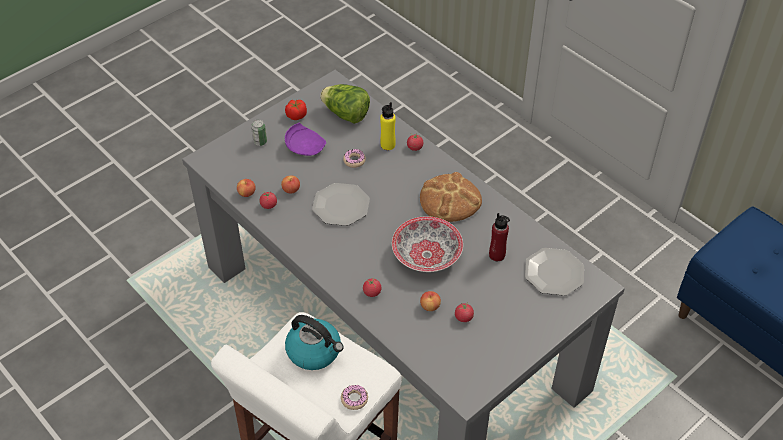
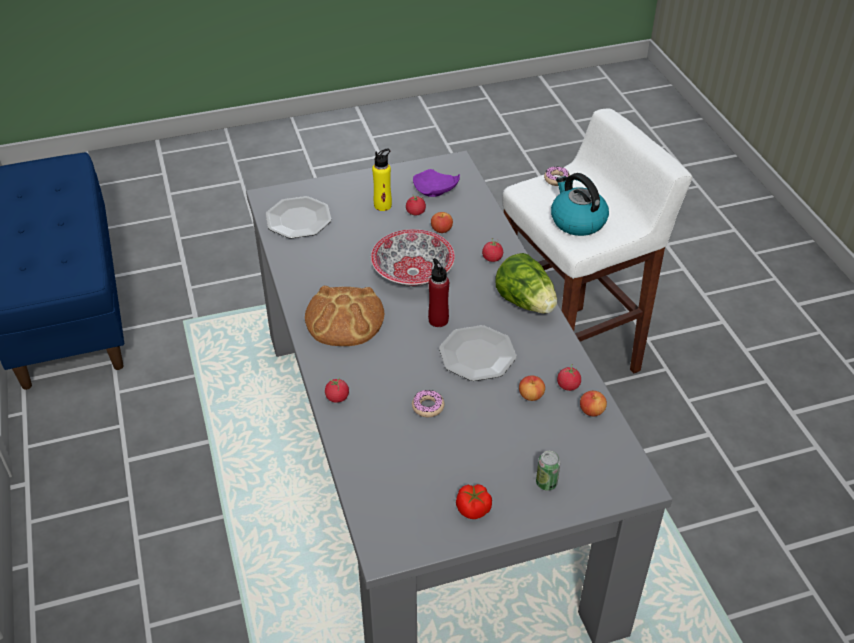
camera: 155 degrees left, 5 degrees down
(305, 146) = (484, 451): purple plate -> purple plate (435, 191)
(346, 114) = (398, 483): lettuce -> lettuce (526, 302)
(387, 145) = (370, 413): yellow bottle -> yellow bottle (383, 205)
(497, 255) = (340, 250): red bottle -> red bottle (438, 320)

